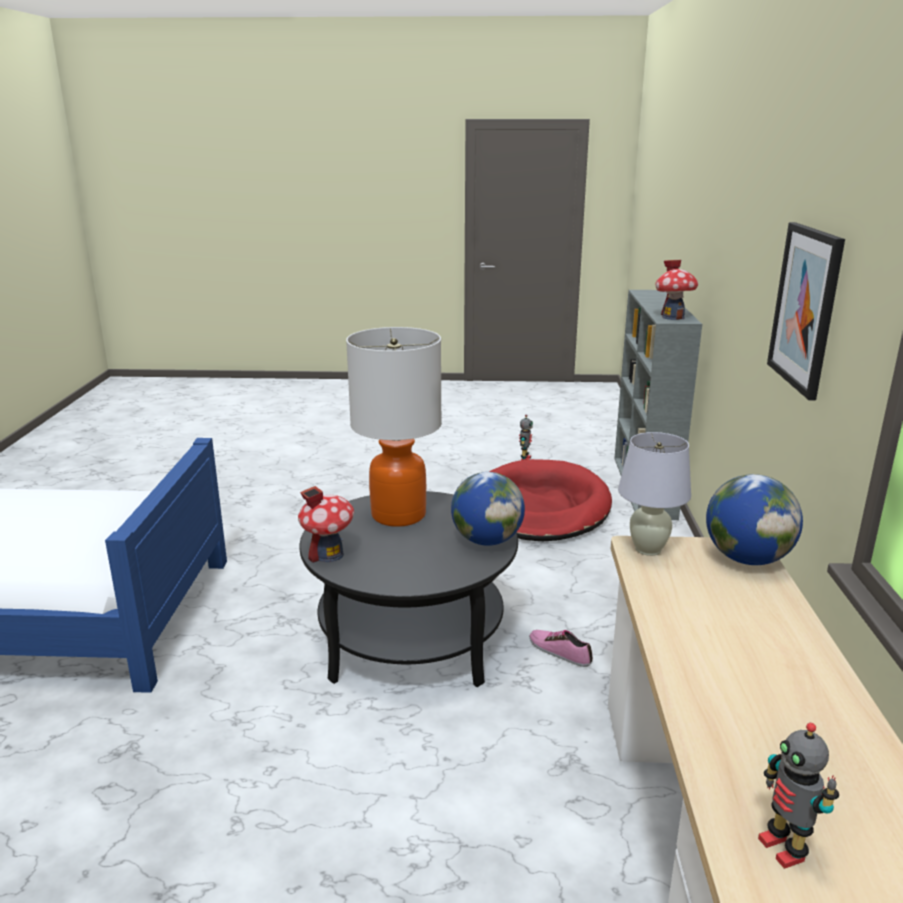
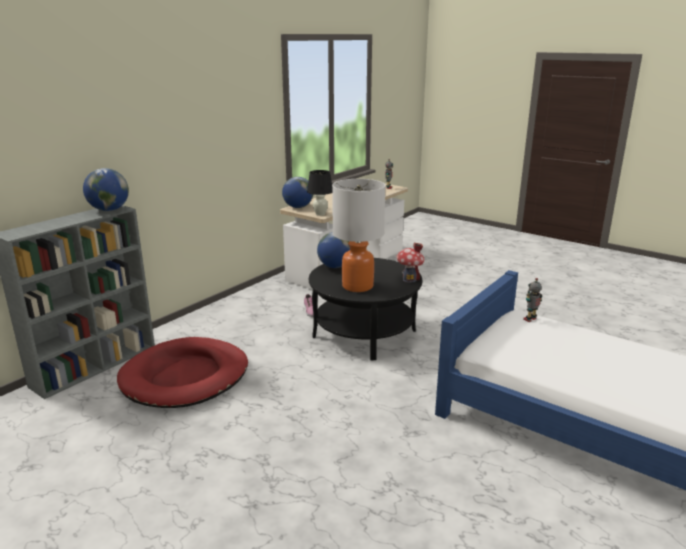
camera: 145 degrees left, 0 degrees up
(525, 458) = (97, 431): toy robot -> toy robot (530, 319)
(648, 549) = (320, 214): white table lamp -> black table lamp
(673, 317) = (109, 210): toy house -> globe
(805, 308) = (229, 135): picture -> none

